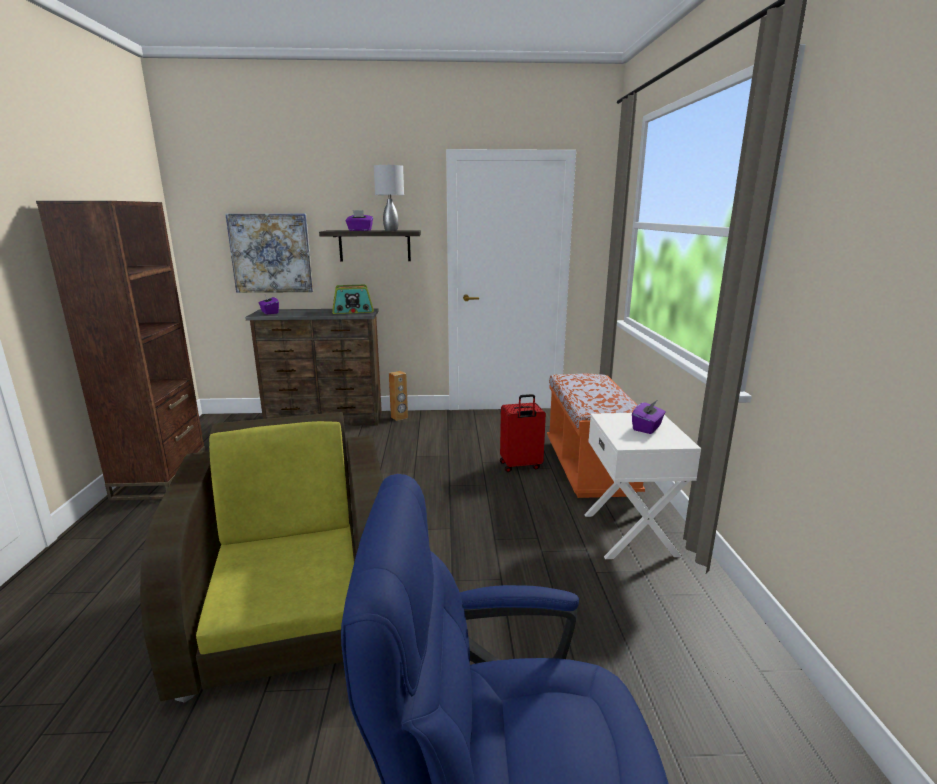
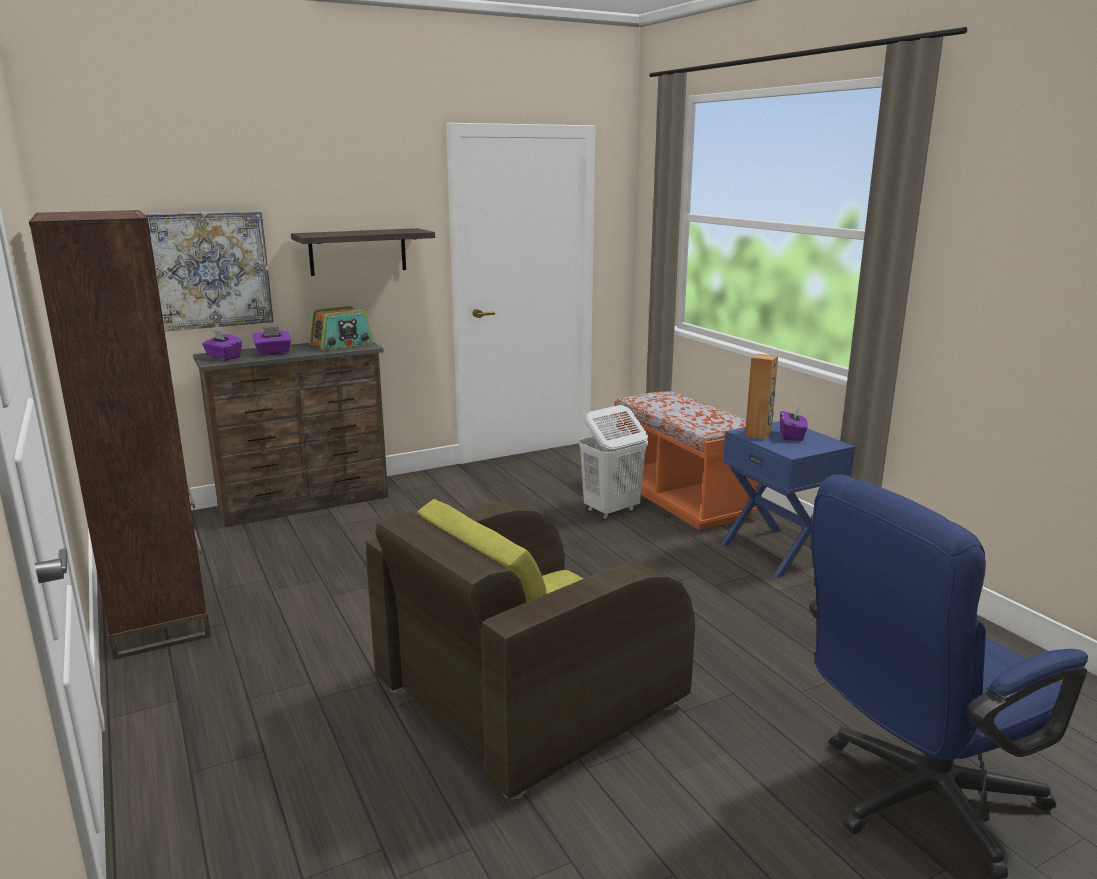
camera: 25 degrees left, 0 degrees up
(294, 608) = (527, 698): brown armchair -> brown armchair turned 90 degrees counterclockwise
(360, 230) = (349, 233): purple tissue box -> purple tissue box (273, 353)
(390, 230) = (391, 231): grey table lamp -> none
(399, 417) = (406, 483): brown speaker -> brown speaker (758, 435)
(520, 466) = (611, 511): red suitcase -> white laundry basket
(631, 534) = (778, 552): white nightstand -> blue nightstand

